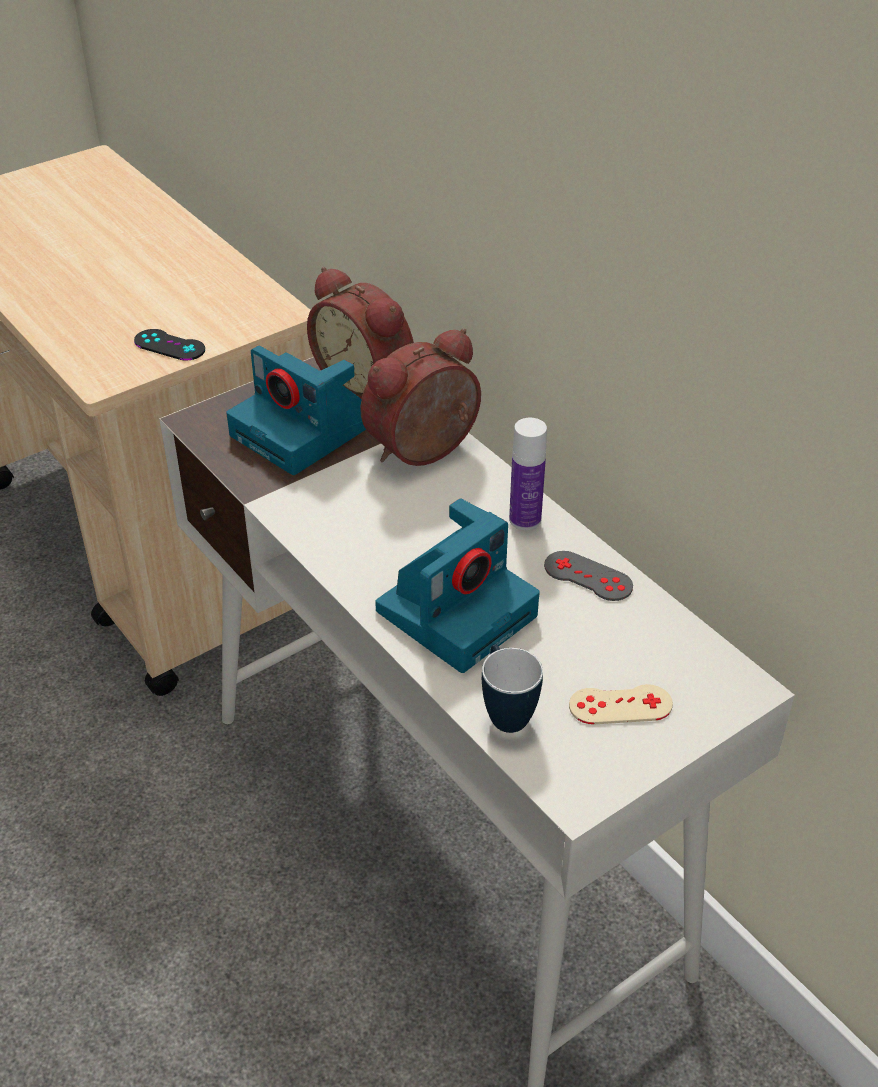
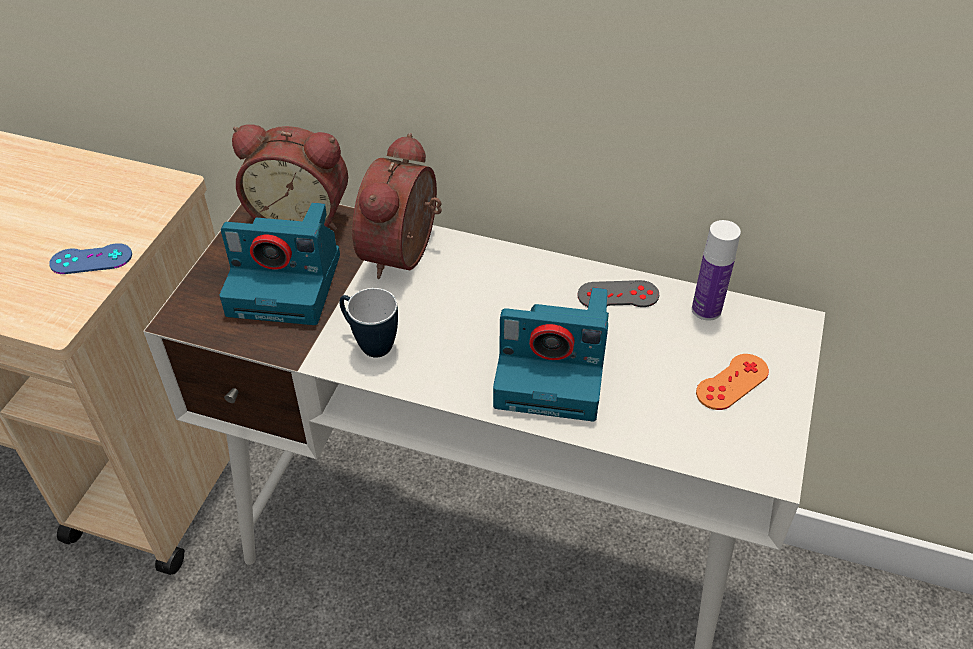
camera: 35 degrees left, 5 degrees up
(169, 345) = (91, 259): black game controller -> blue game controller
(457, 610) = (554, 371): camera -> camera turned 90 degrees clockwise
(505, 712) = (663, 433): mug -> mug (369, 343)
(525, 519) = (532, 273): bottle -> bottle (706, 309)
(620, 705) = (732, 382): beige game controller -> orange game controller

